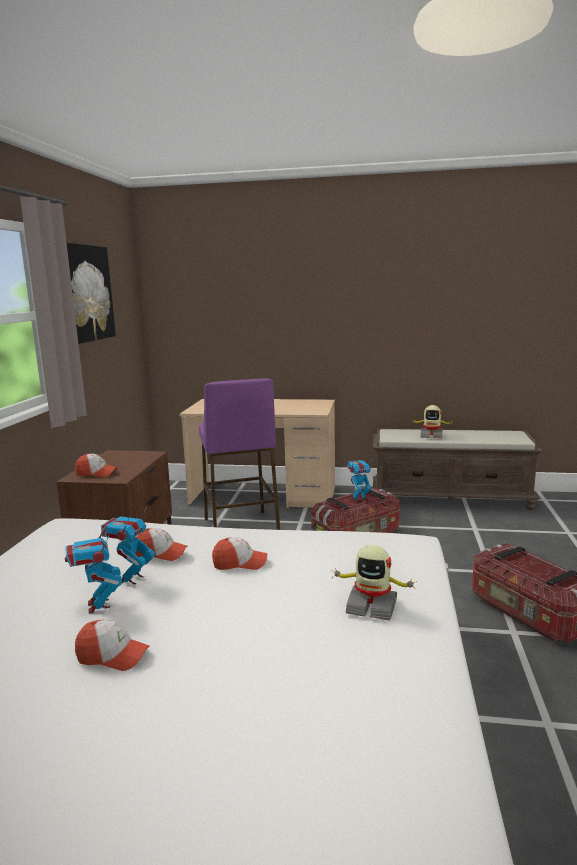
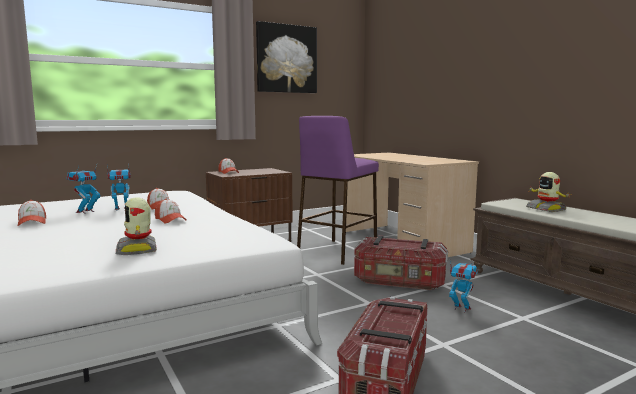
camera: 50 degrees right, 5 degrees down
(358, 499) = (406, 244): toy robot -> toy robot (461, 309)

